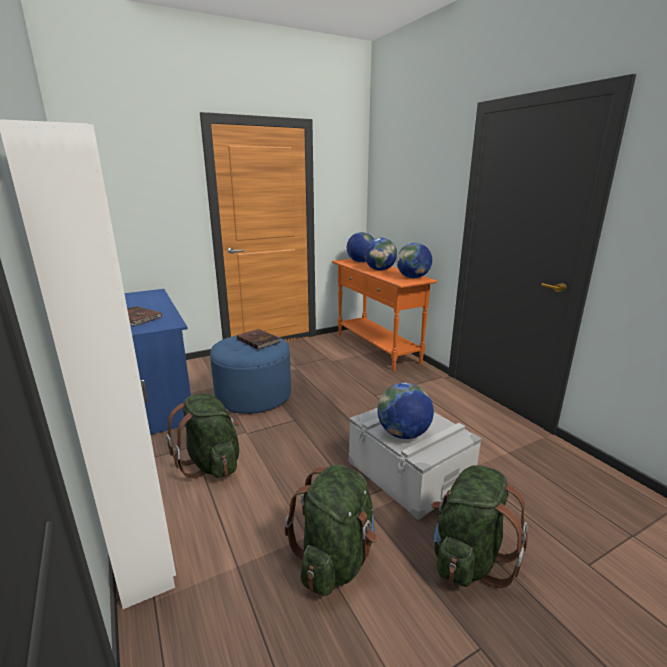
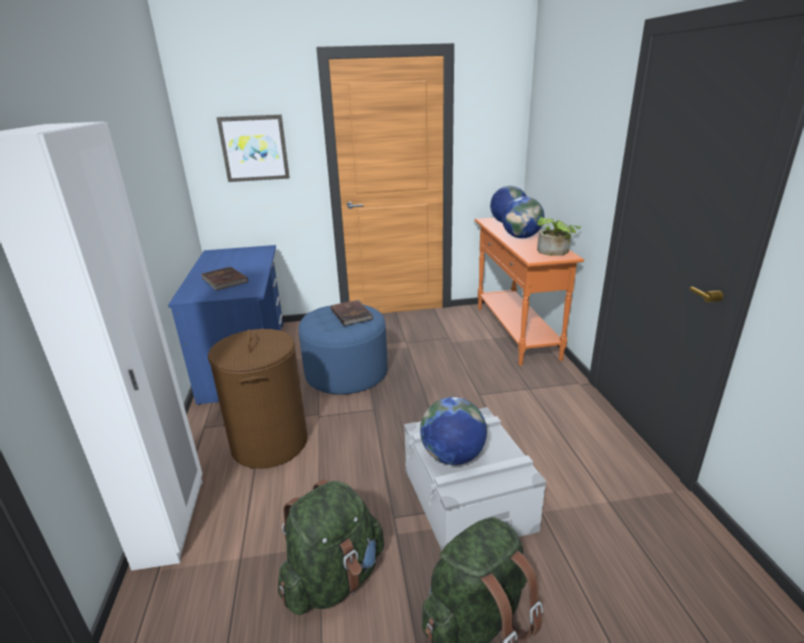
camera: 20 degrees right, 5 degrees up
(142, 199) = (254, 148): none -> picture
(211, 463) = (269, 443): green backpack -> brown laundry basket
(413, 277) = (554, 252): globe -> potted plant

